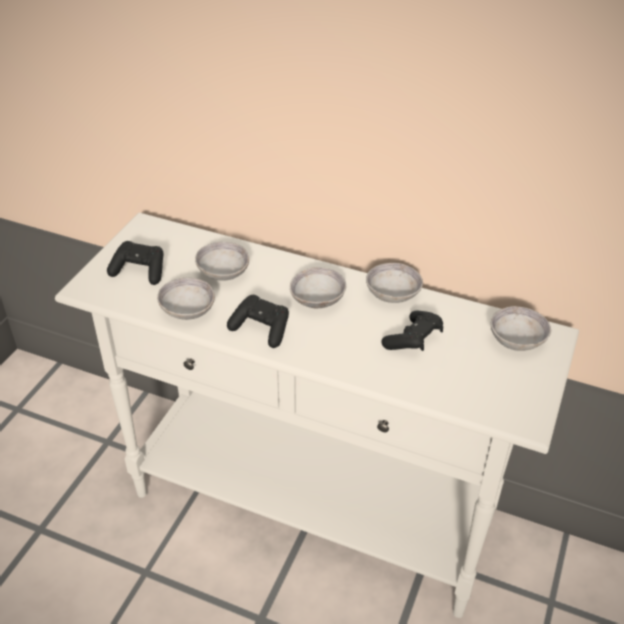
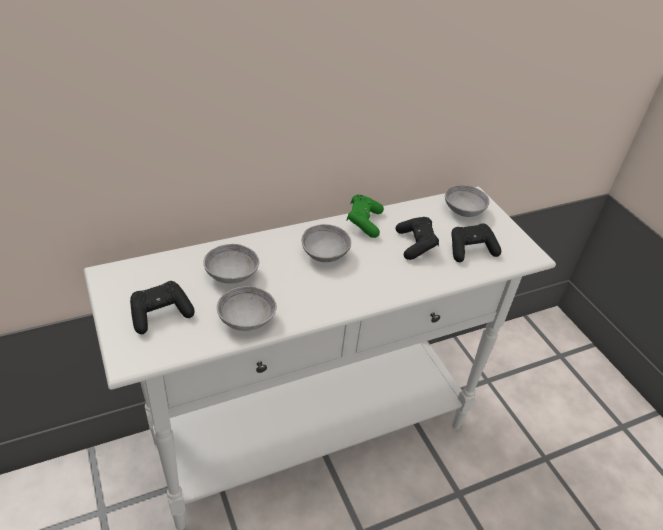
camera: 50 degrees left, 0 degrees up
(261, 329) = (318, 298): black game controller -> black game controller (471, 250)
(392, 295) = (364, 222): grey bowl -> green game controller

